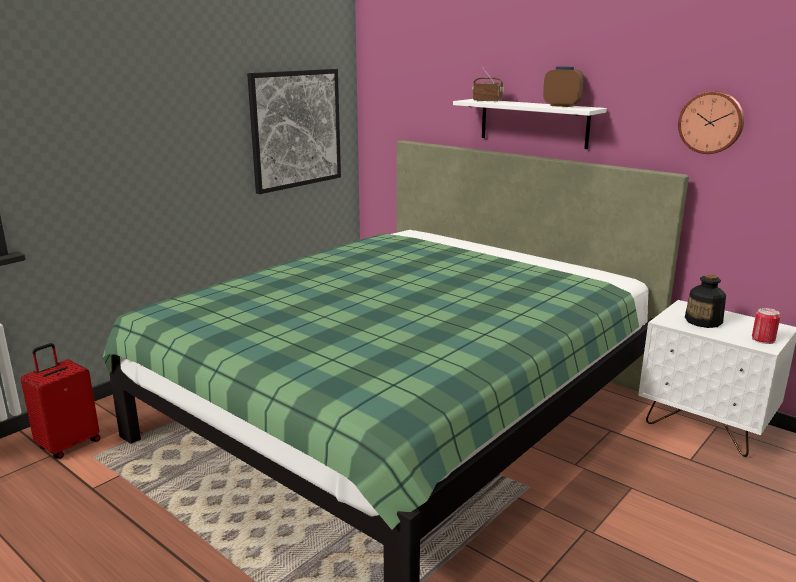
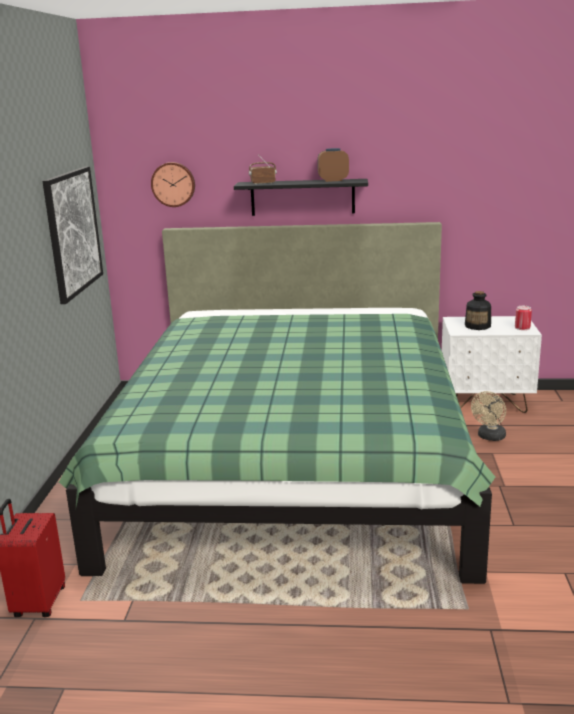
camera: 35 degrees left, 0 degrees up
(533, 123) = (302, 197): white shelf -> black shelf
(654, 468) = (489, 437): none -> beige fan
(711, 122) = (450, 181): wall clock -> wall clock (173, 184)

